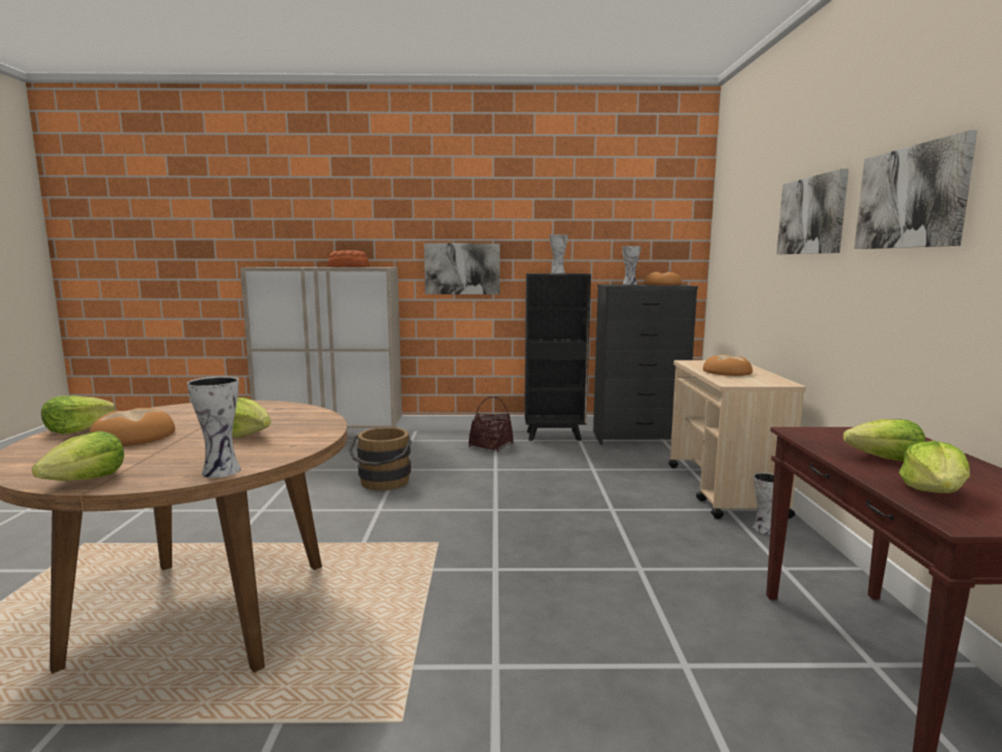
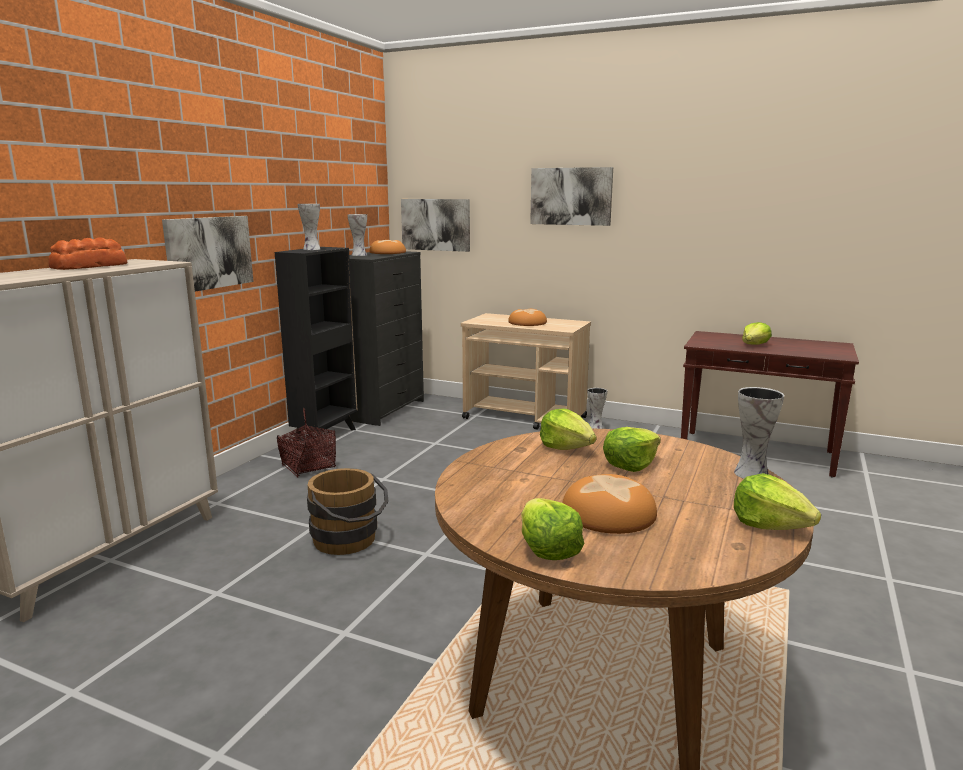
camera: 65 degrees left, 5 degrees up
(911, 197) = (680, 194): picture -> picture (436, 224)
(934, 492) = (805, 351): lettuce -> lettuce (566, 447)

